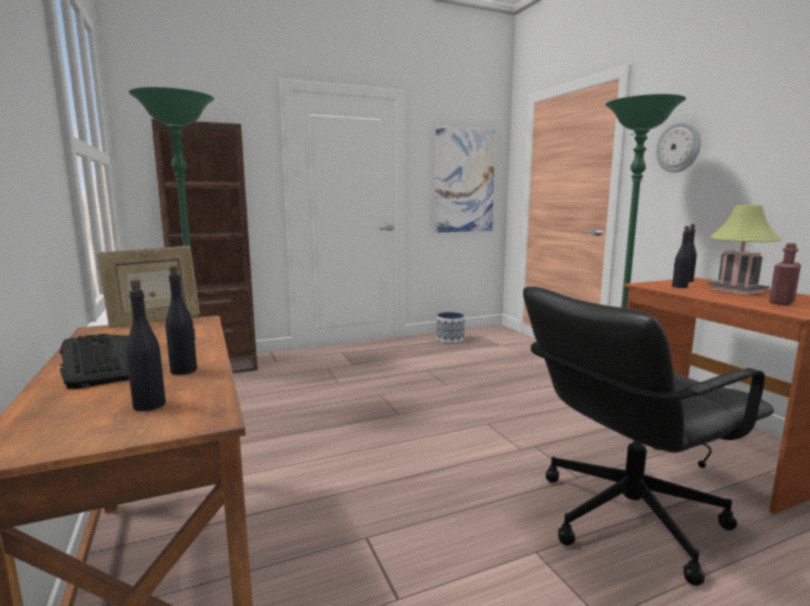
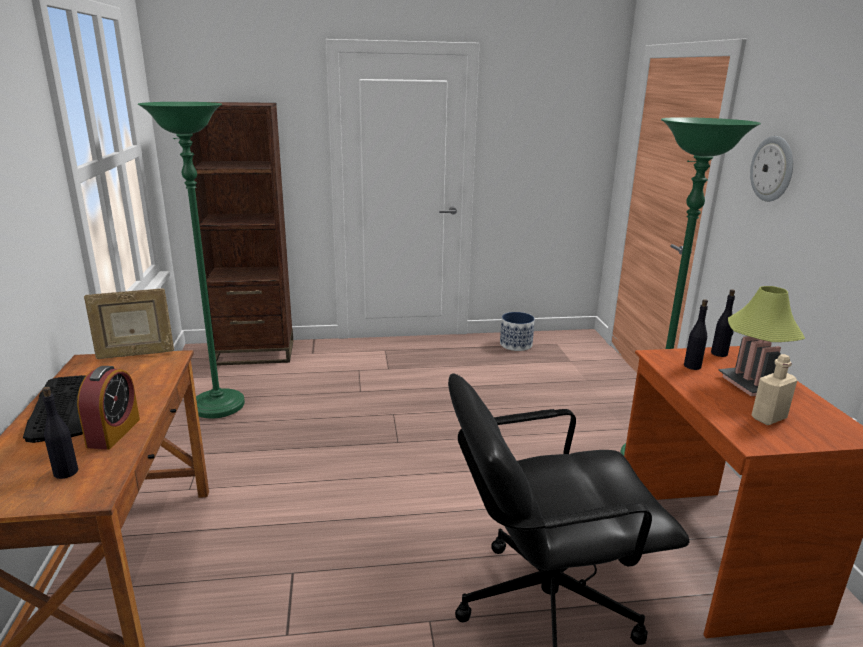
camera: 15 degrees right, 10 degrees up
(184, 370) = (113, 432): black bottle -> alarm clock
(464, 181) = (554, 153): picture -> none
(781, 302) = (768, 418): red bottle -> beige bottle

